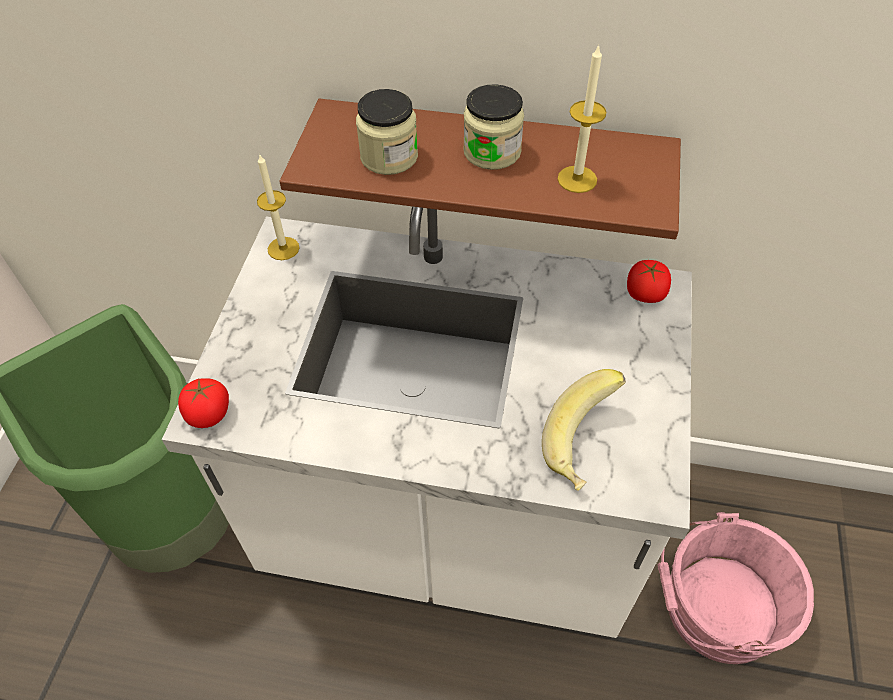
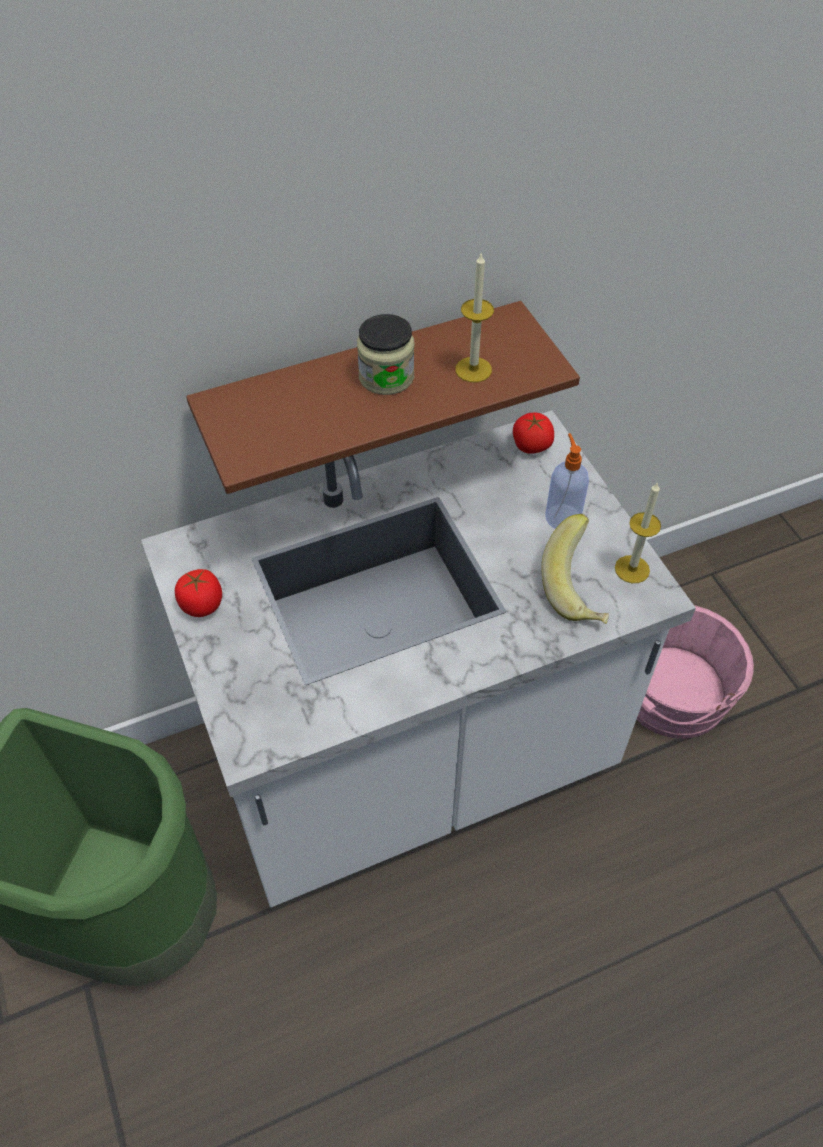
camera: 35 degrees left, 0 degrees up
(209, 414) = (251, 740): tomato -> tomato (202, 604)
(283, 248) = (187, 561): candle -> candle (632, 569)
(389, 157) = (303, 420): jar -> none
(623, 371) = (562, 516): none -> soap dispenser

